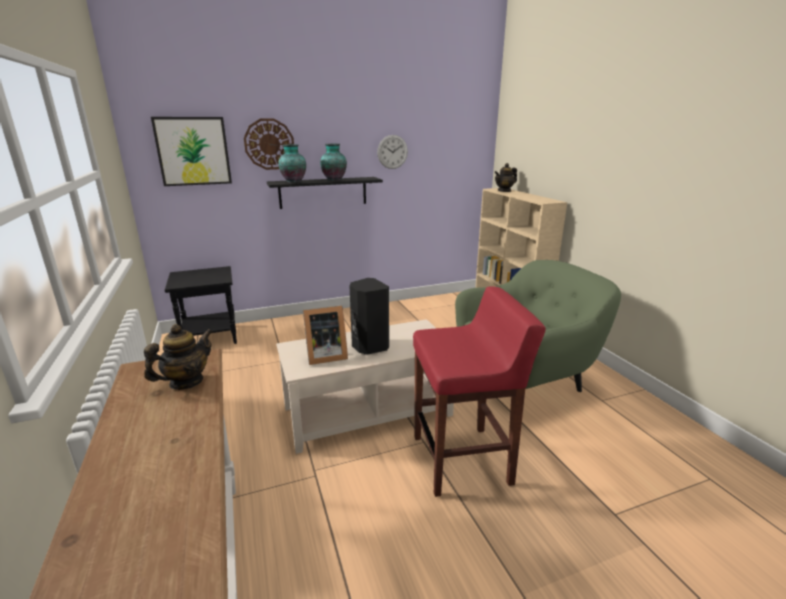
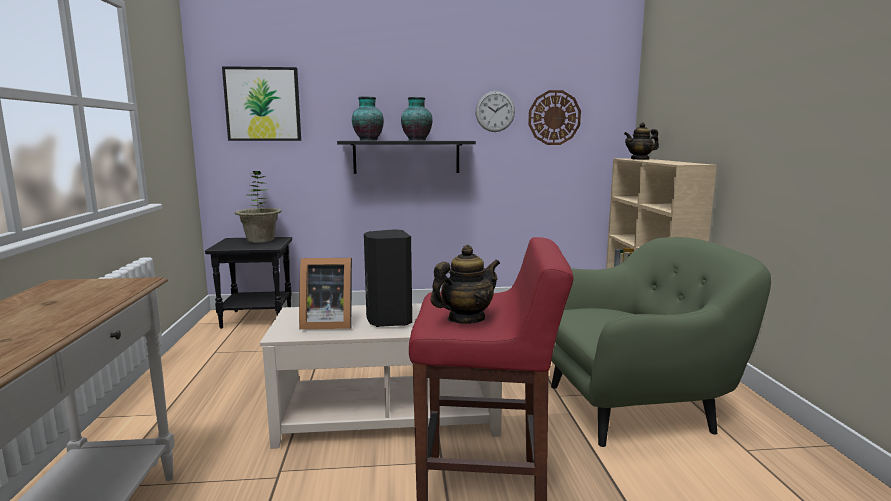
camera: 15 degrees right, 10 degrees down
(186, 382) = (90, 297): teapot -> teapot (465, 319)
(205, 272) = (260, 240): none -> potted plant
(269, 144) = (346, 98): wall clock -> wall clock (554, 117)

